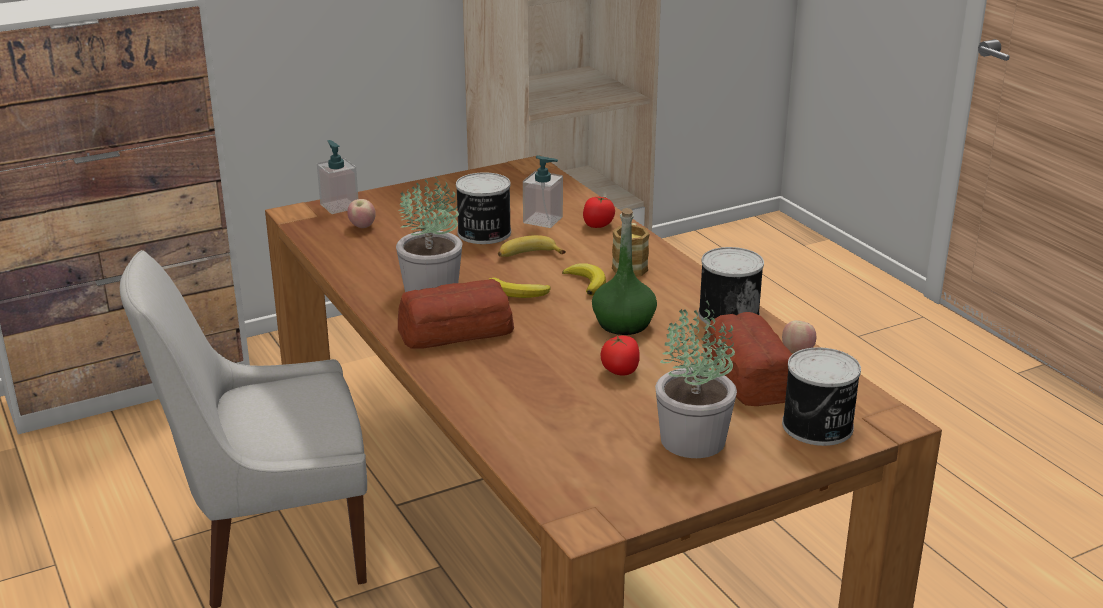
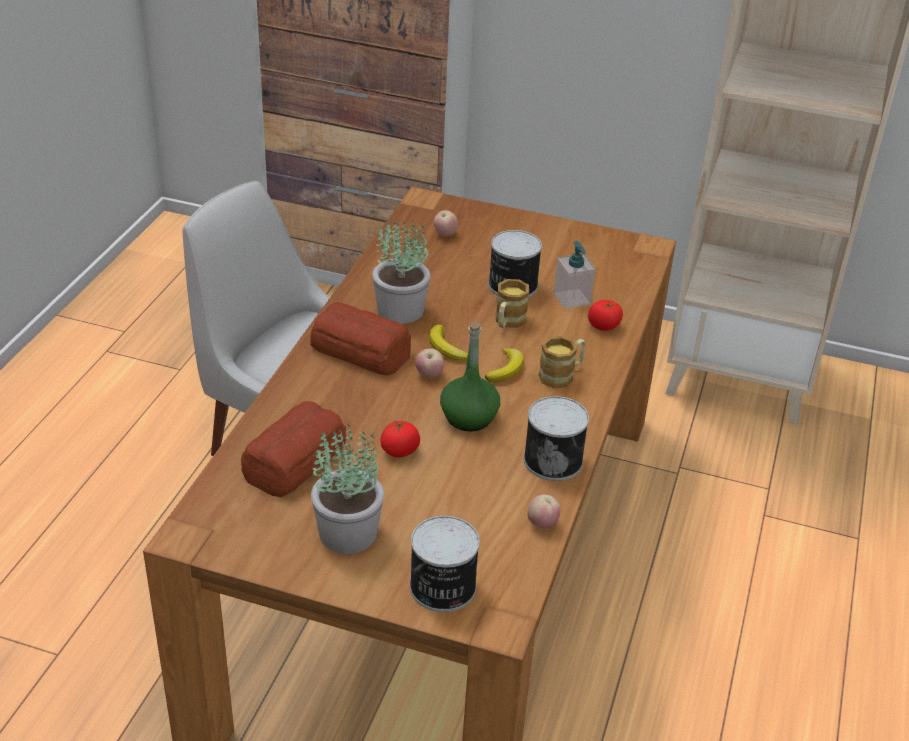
camera: 45 degrees right, 10 degrees up
(339, 206) = (460, 209): soap dispenser -> none
(528, 255) = (508, 322): banana -> mug
(541, 316) = (429, 375): none -> apple
(749, 375) = (473, 516): bread -> bread (293, 461)

